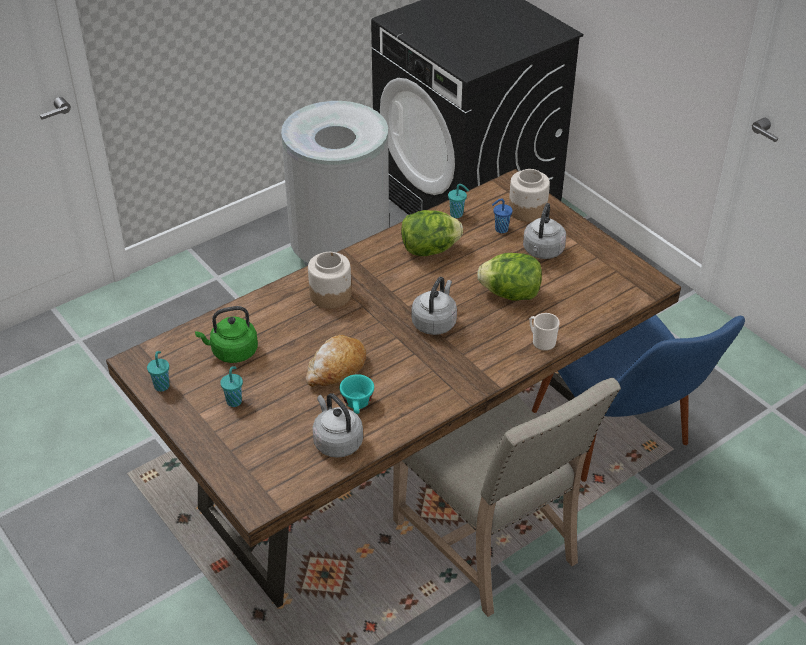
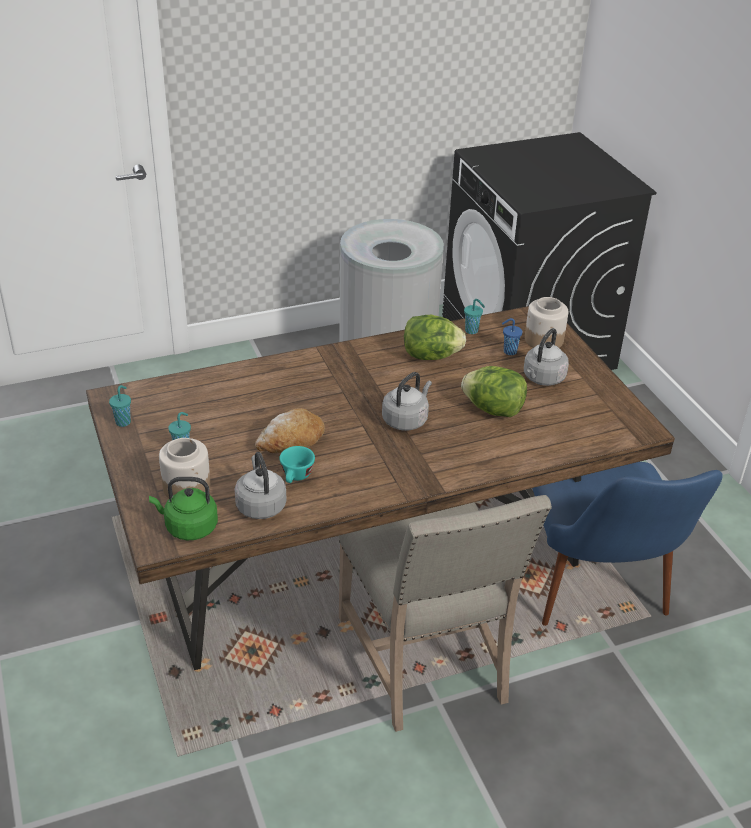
camera: 15 degrees right, 5 degrees down
(232, 352) = (201, 406): green kettle -> green kettle (188, 527)
(330, 294) = (317, 376): jar -> jar (187, 486)
(541, 341) = (505, 458): mug -> none

